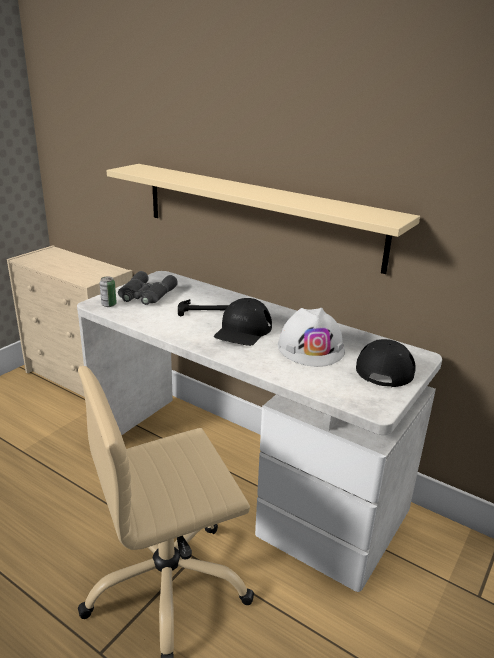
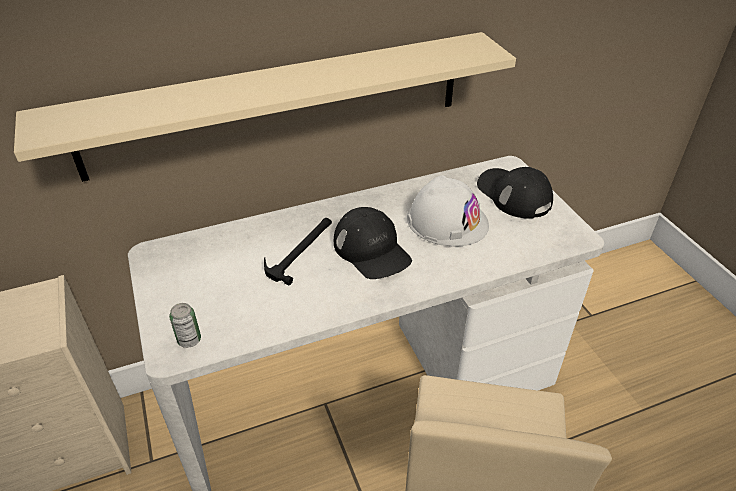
camera: 55 degrees left, 15 degrees up
(146, 295) = (196, 291): grey binoculars -> none

